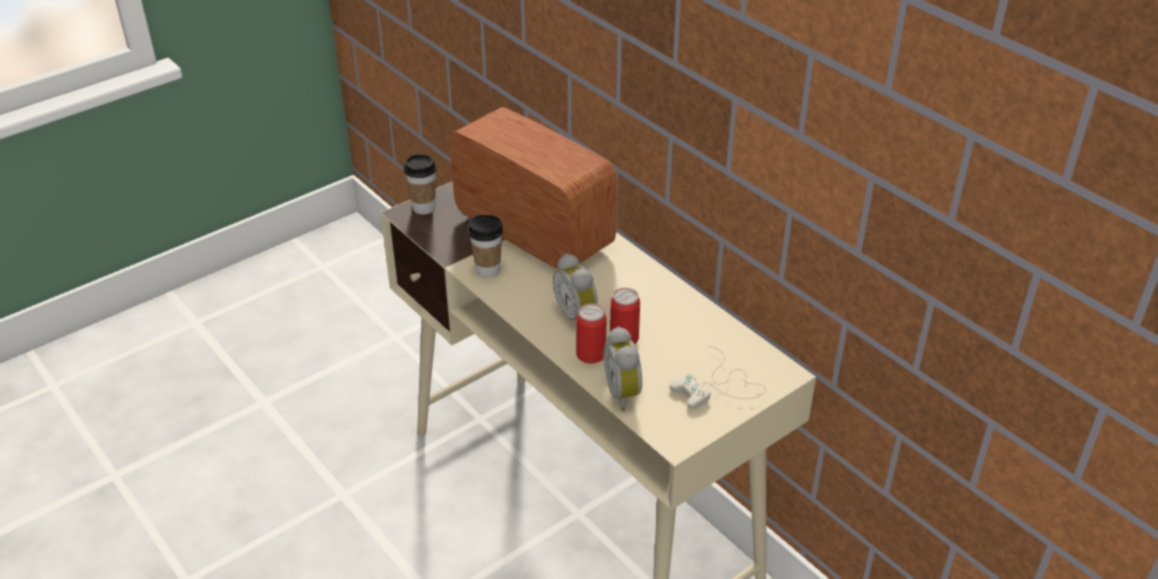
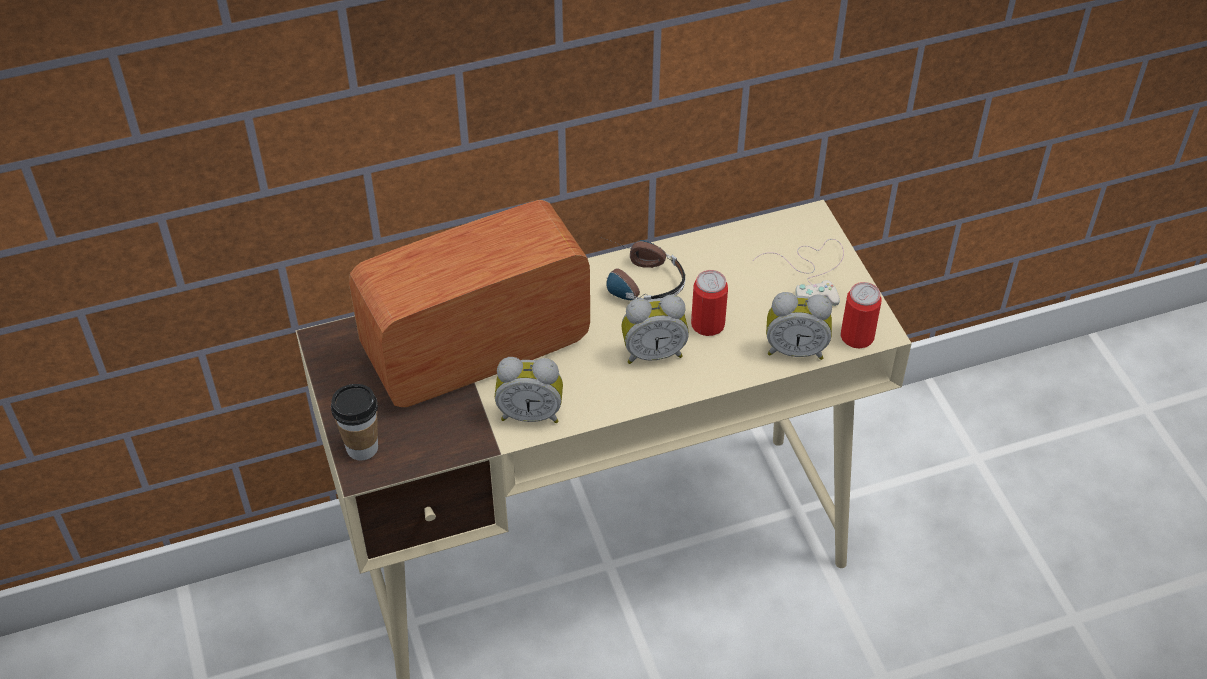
camera: 70 degrees left, 10 degrees up
(488, 271) = (530, 413): cup -> alarm clock
(591, 354) = (722, 359): can -> can (857, 336)
(648, 289) = (634, 280): none -> headphones

